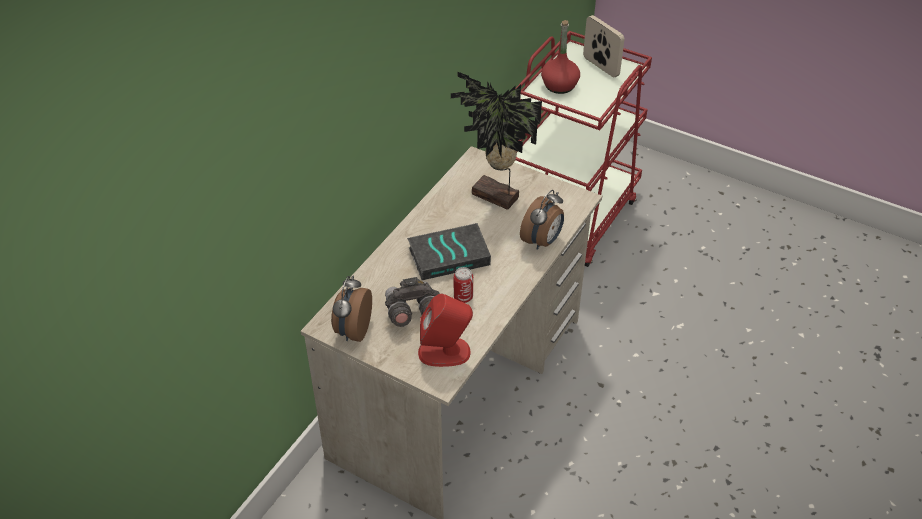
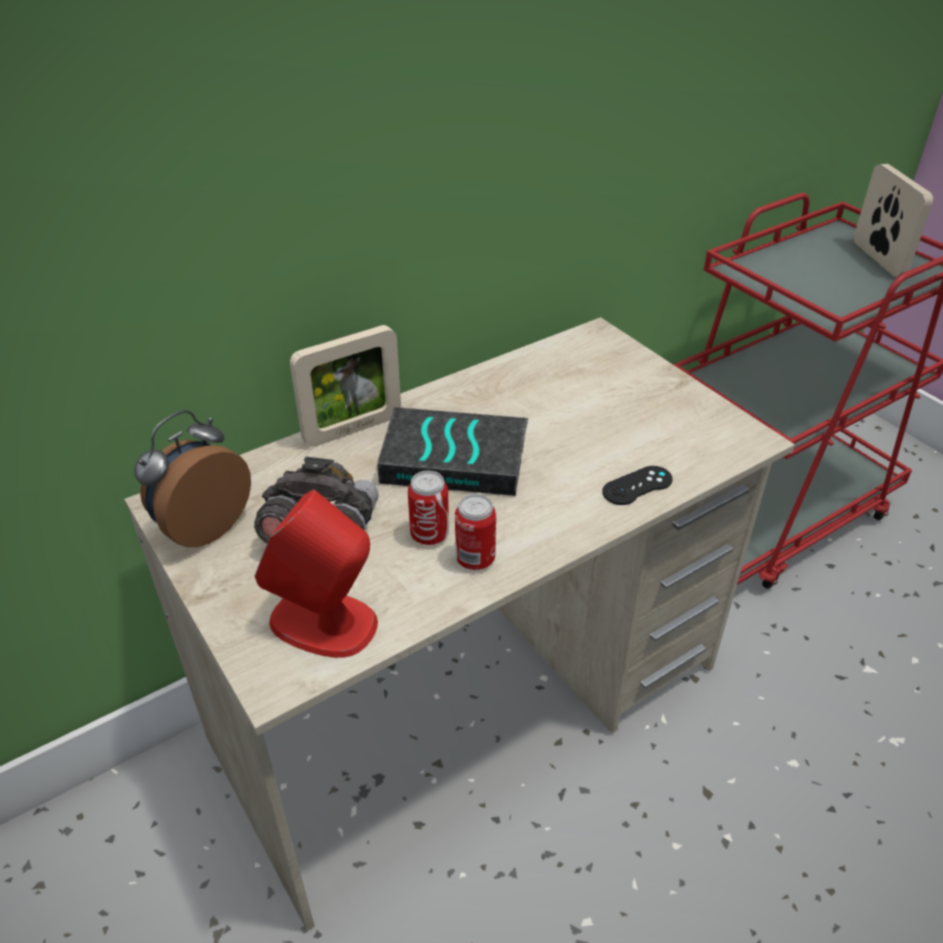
camera: 25 degrees right, 5 degrees down
(386, 256) = (353, 429): none -> picture frame
(491, 301) = (475, 559): none -> can
(494, 198) = (591, 396): potted plant -> none
(542, 241) = (637, 486): alarm clock -> black game controller
(559, 85) = (792, 267): red bottle -> none

